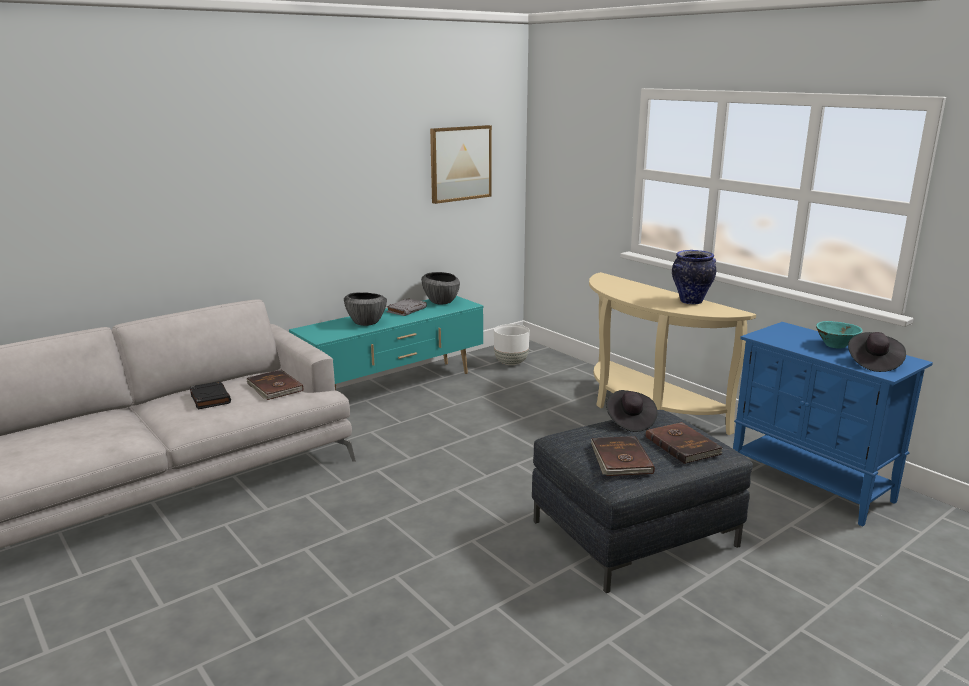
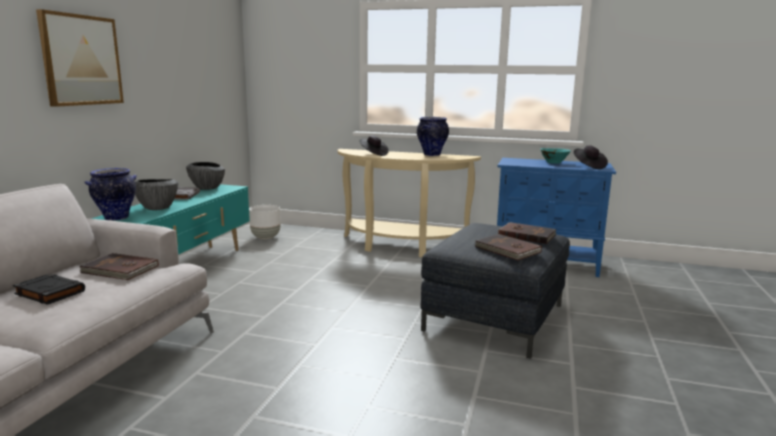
camera: 35 degrees left, 5 degrees down
(321, 329) = (116, 218): none -> vase
(460, 163) = (203, 64): picture -> picture (81, 60)
(629, 421) = (472, 230): black hat -> black hat (373, 154)

